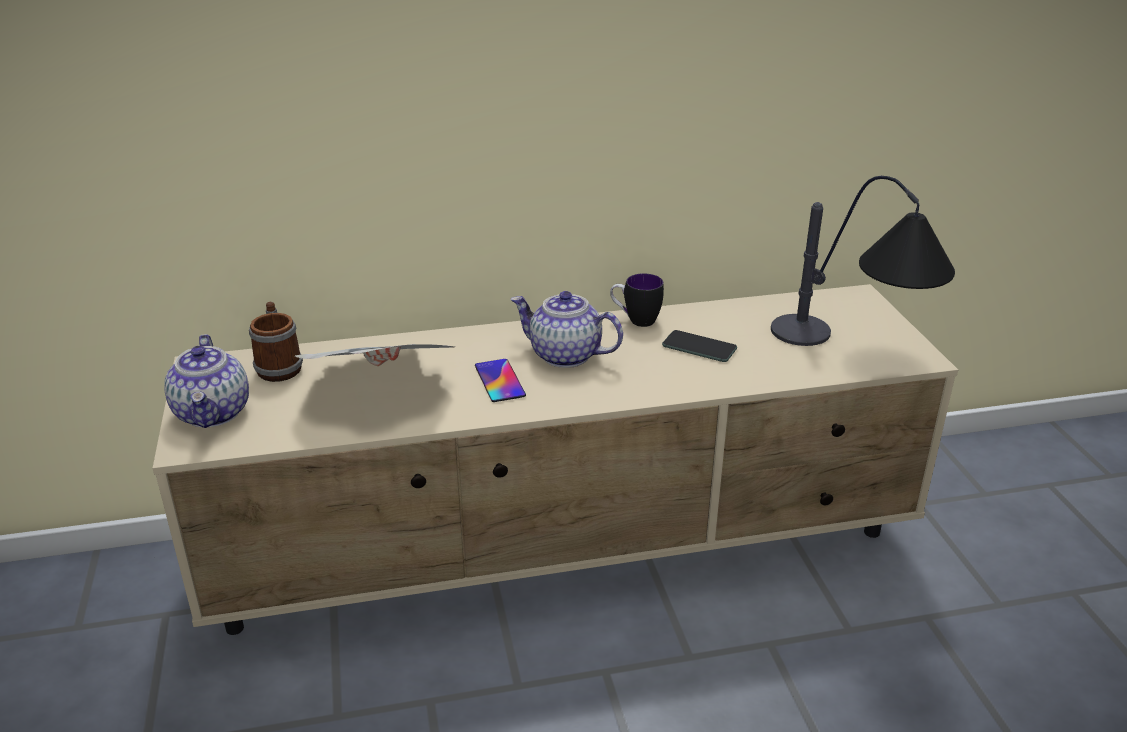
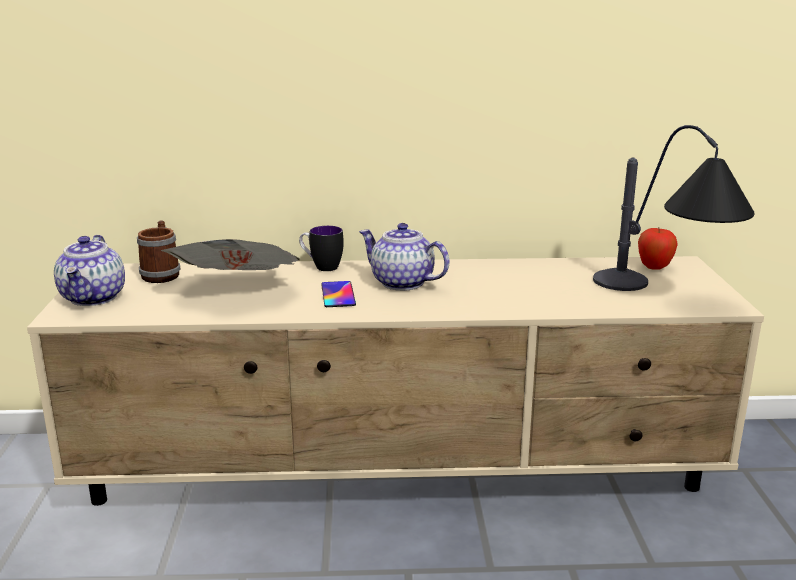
camera: 10 degrees right, 10 degrees down
(635, 320) = (473, 265): mug -> mug (321, 267)
(699, 347) = (523, 285): phone -> none
(831, 307) = (654, 268): none -> apple

